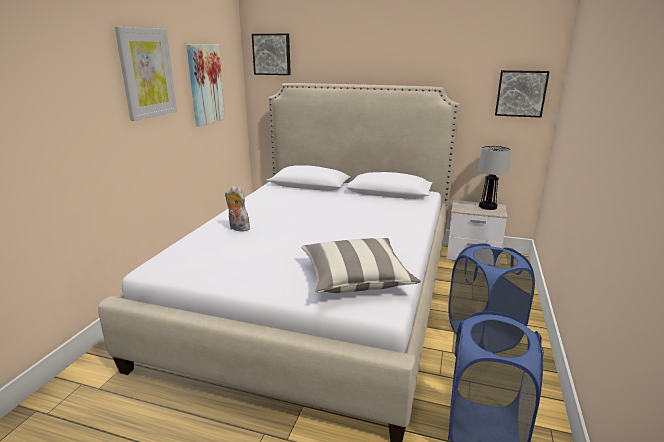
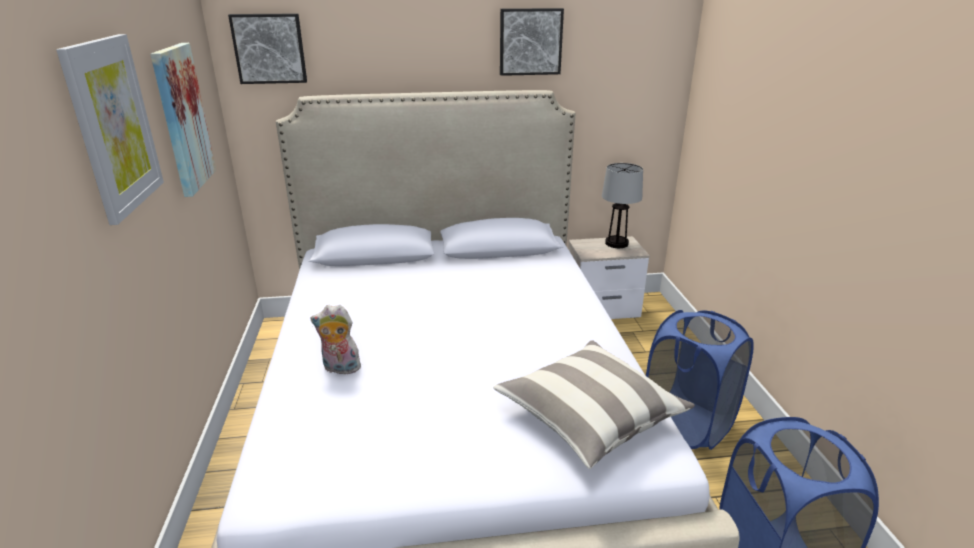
camera: 25 degrees left, 5 degrees up
(521, 93) = (646, 92): picture -> picture (530, 41)

